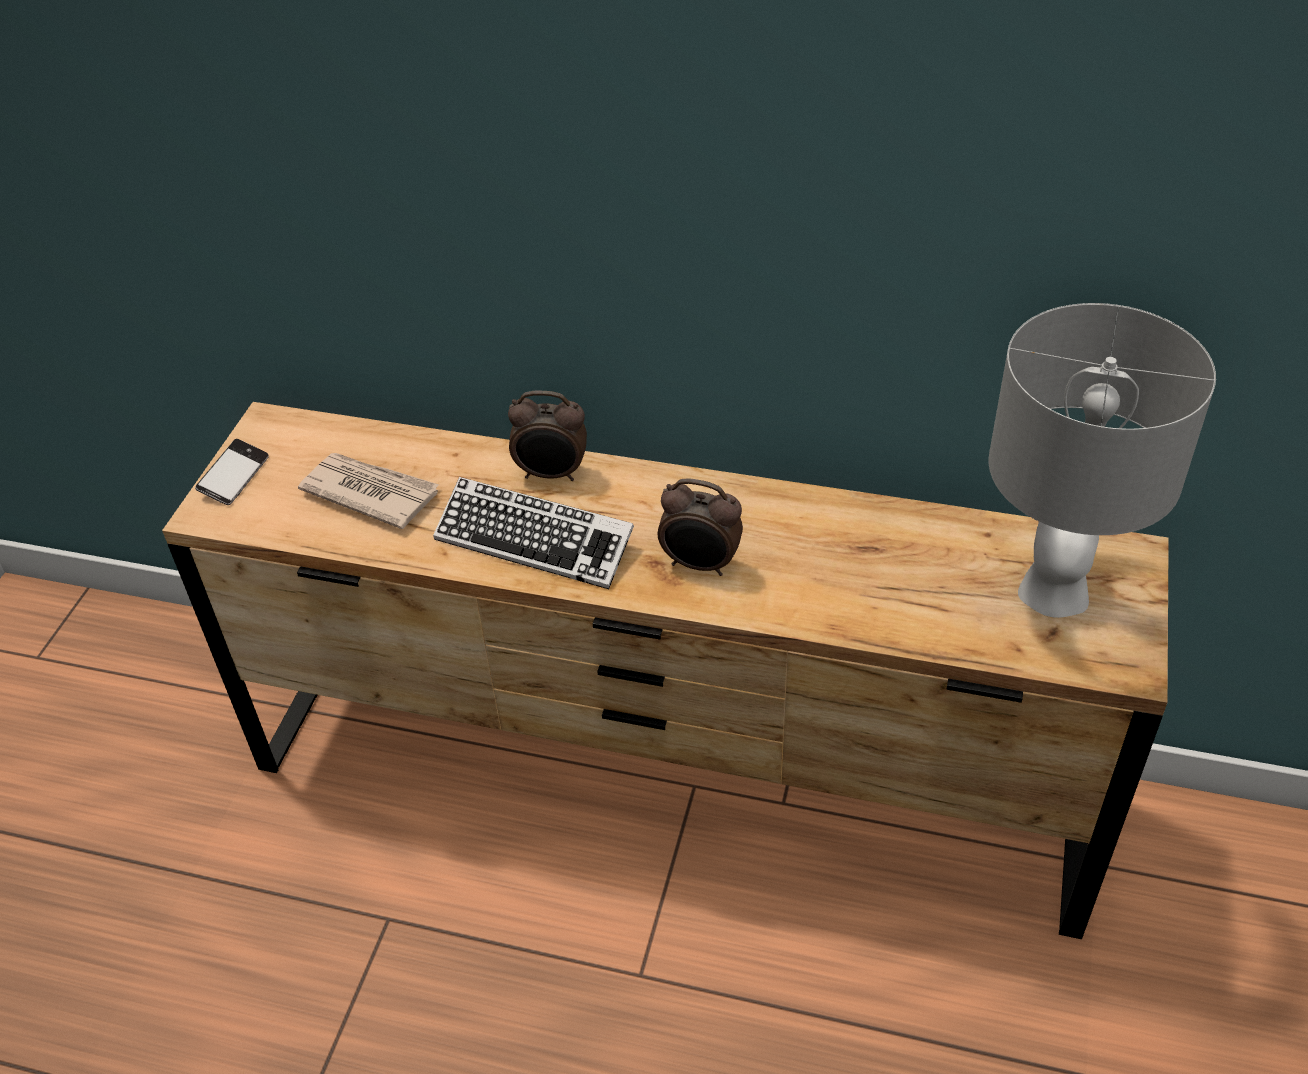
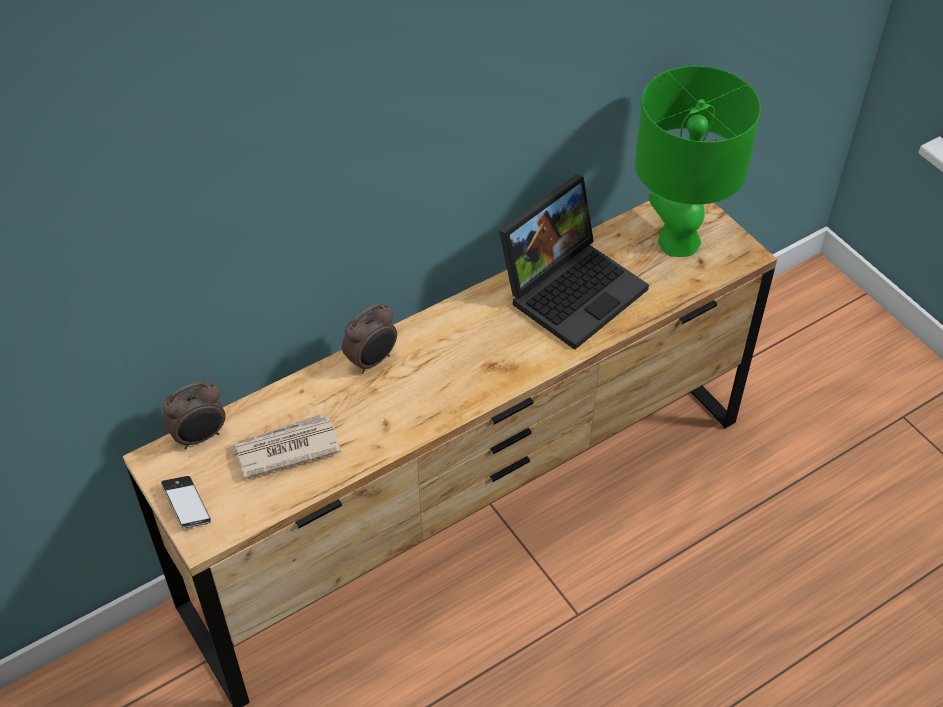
camera: 50 degrees left, 5 degrees up
(534, 541) = (416, 402): keyboard -> none
(700, 565) = (514, 349): alarm clock -> alarm clock (200, 437)
(852, 551) = (572, 288): none -> laptop
(1054, 590) = (677, 241): grey table lamp -> green table lamp

